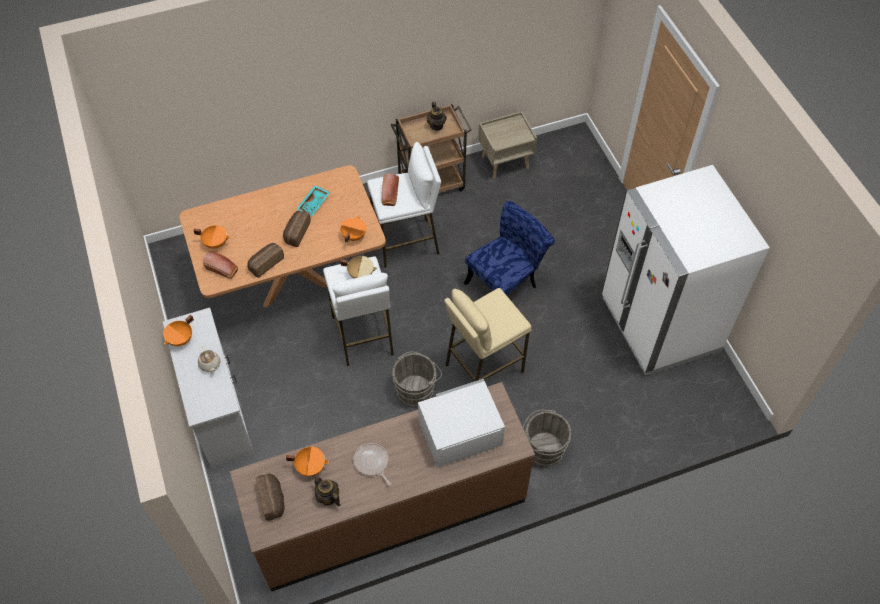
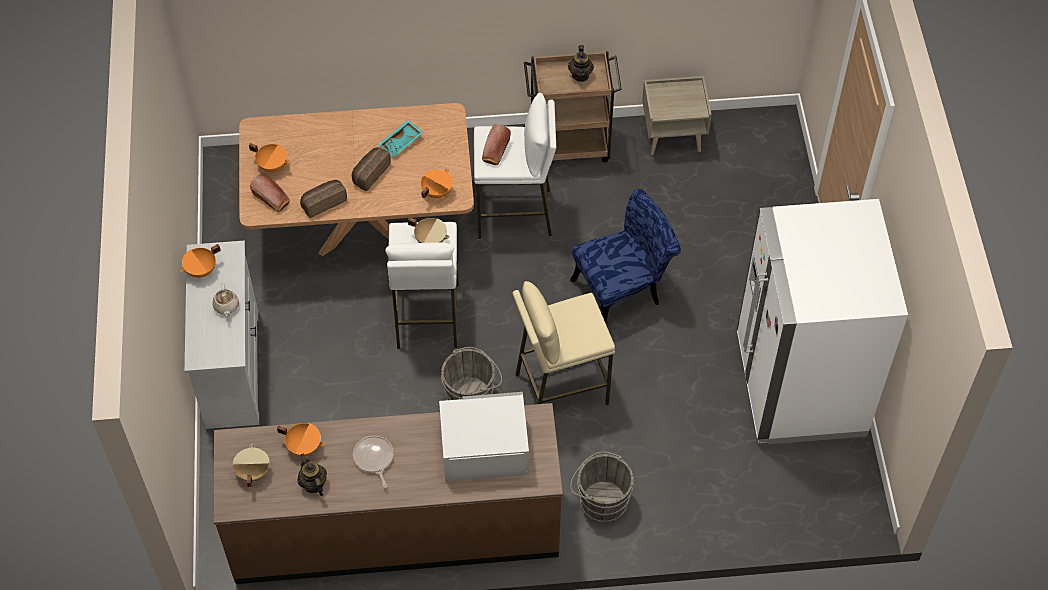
camera: 15 degrees right, 0 degrees up
(273, 500) = (252, 472): bread -> beige cooking pot

